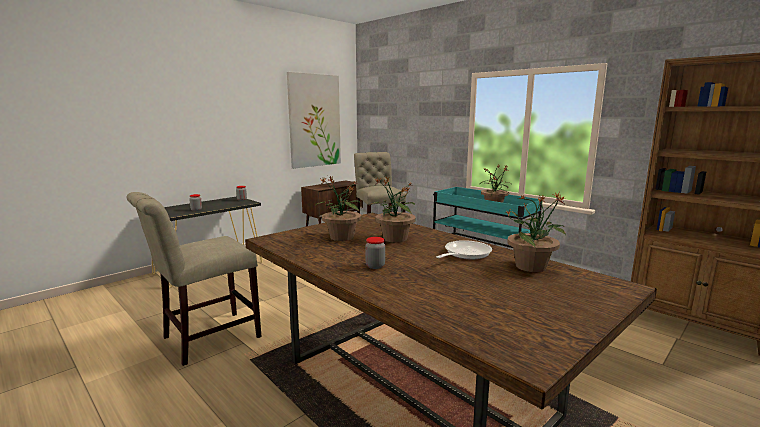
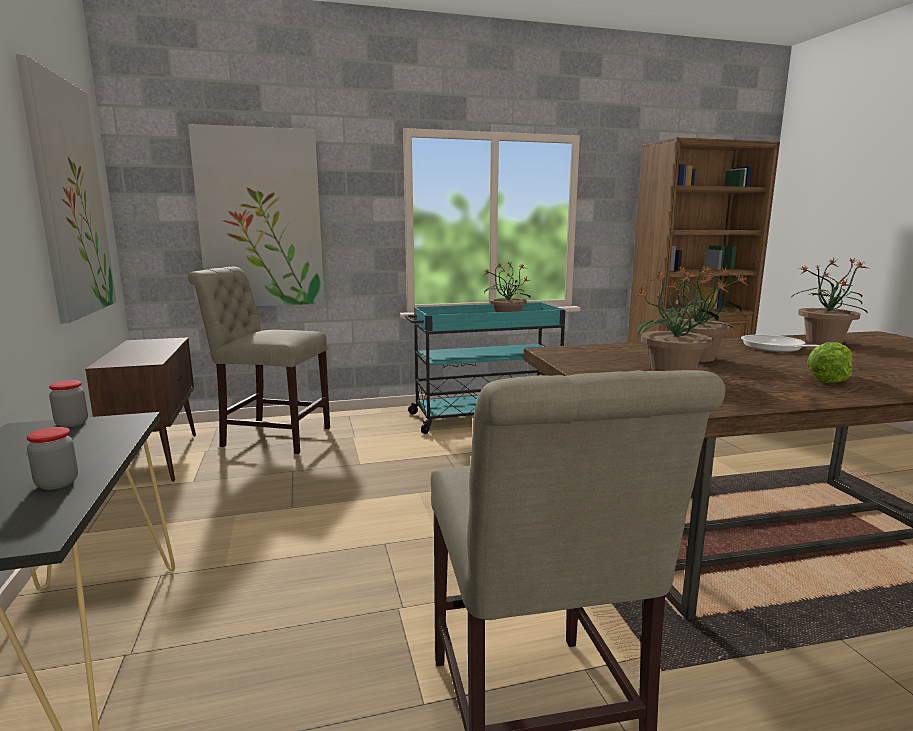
camera: 60 degrees left, 0 degrees up
(375, 266) = (829, 379): jar -> lettuce
(403, 128) = (260, 219): none -> picture

